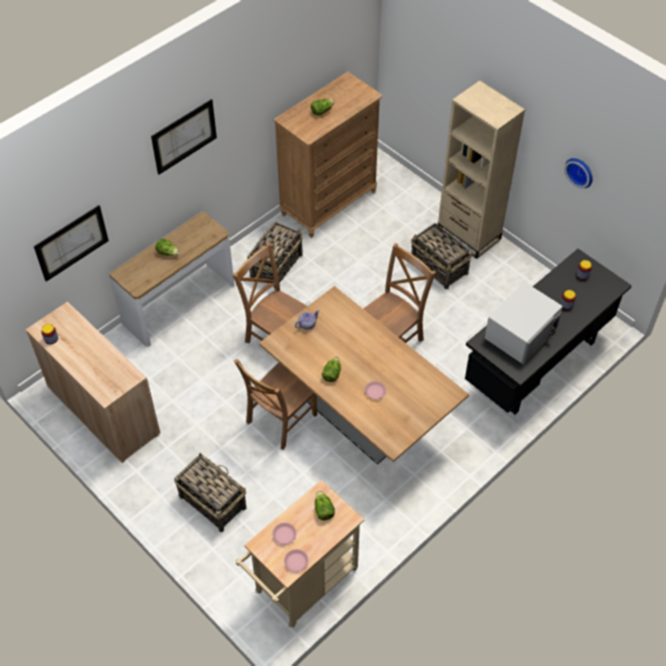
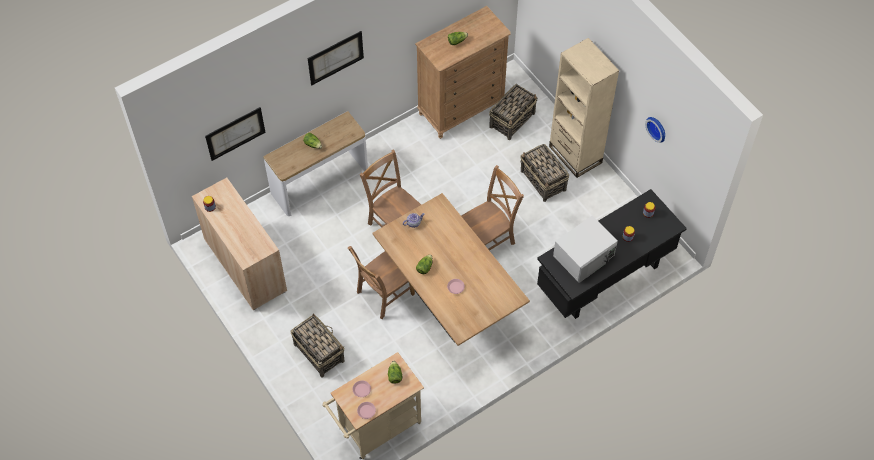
camera: 10 degrees right, 5 degrees up
(277, 265) = (406, 159): basket -> basket (512, 120)

